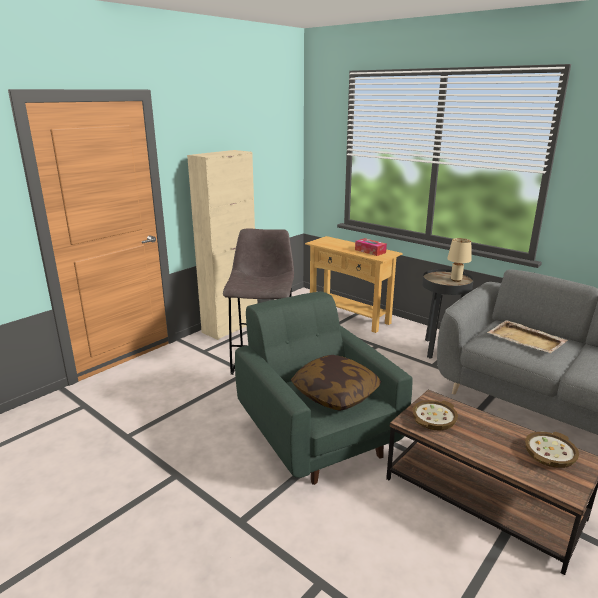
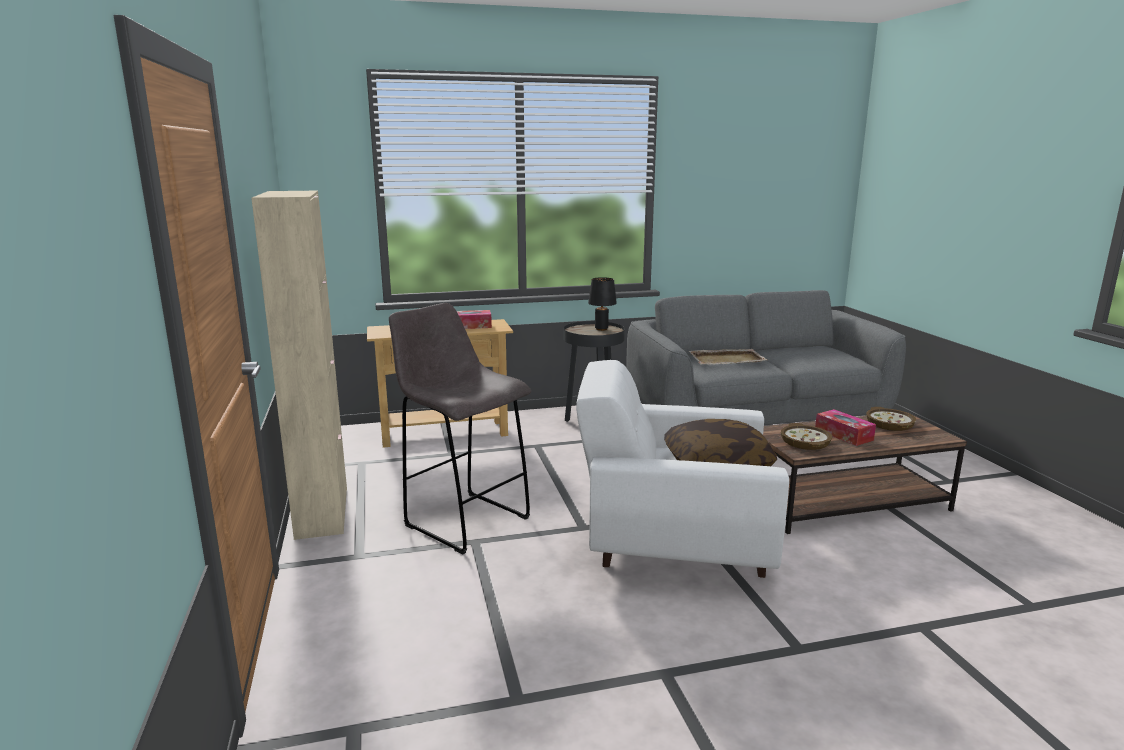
camera: 55 degrees left, 5 degrees down
(317, 434) = (673, 542): green armchair -> white armchair
(456, 279) = (601, 329): beige table lamp -> black table lamp
(480, 434) = (843, 434): none -> tissue box

